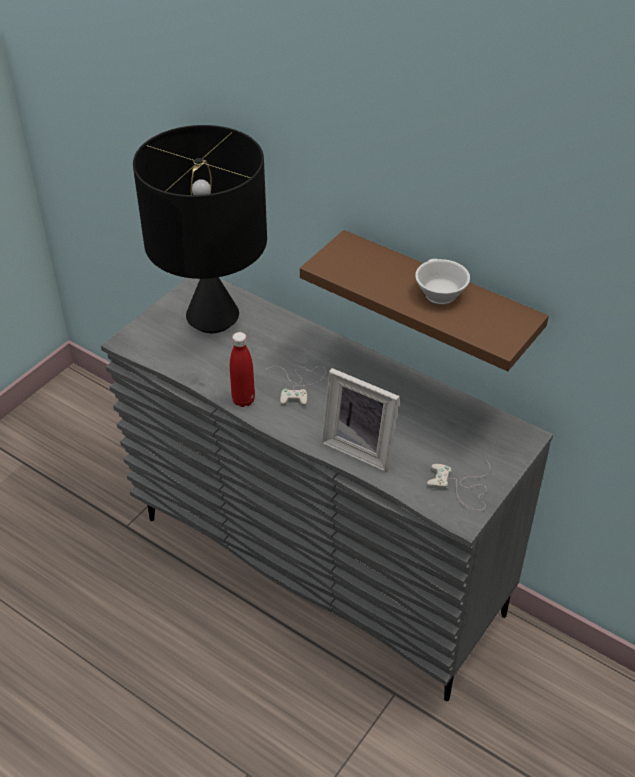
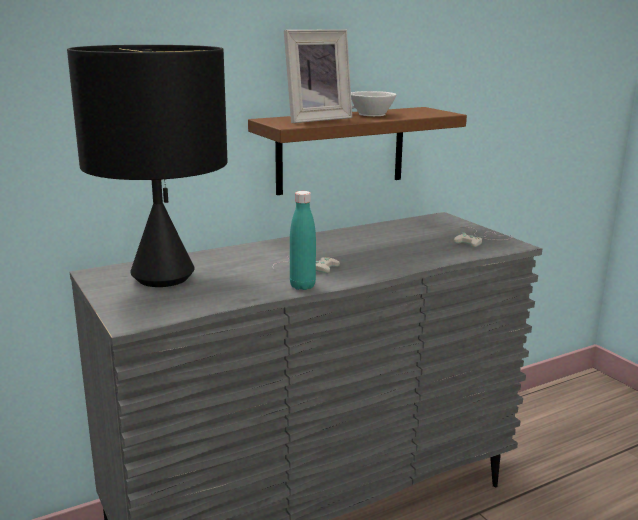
camera: 65 degrees left, 25 degrees down
(243, 400) = (302, 286): red bottle -> turquoise bottle
(361, 447) = (411, 258): picture frame -> picture frame (315, 119)

